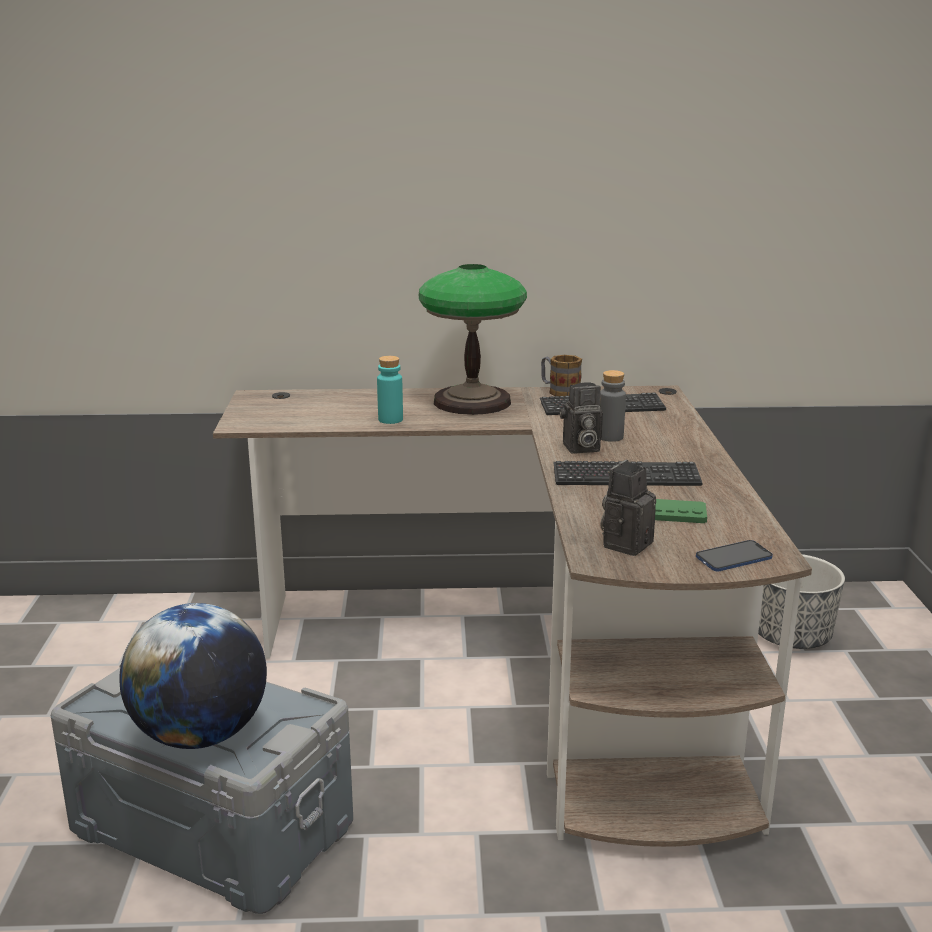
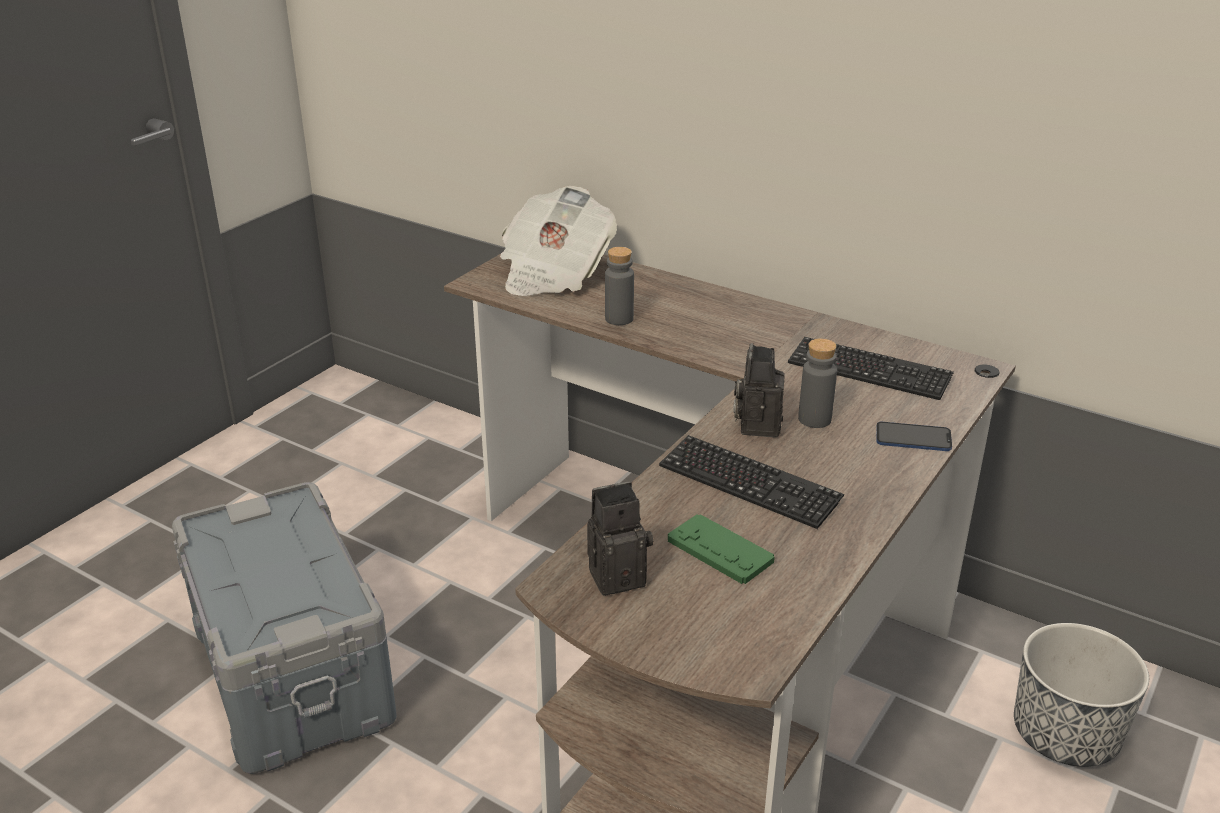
camera: 35 degrees right, 10 degrees up
(200, 735) = (246, 593): globe -> none
(294, 407) = (553, 273): none -> newspaper
(390, 420) = (619, 319): turquoise bottle -> grey bottle
(473, 402) = (735, 319): table lamp -> none
(559, 391) = (852, 332): mug -> none
(580, 448) = (757, 424): camera -> camera turned 75 degrees clockwise
(733, 558) = (701, 646): phone -> phone (913, 438)

